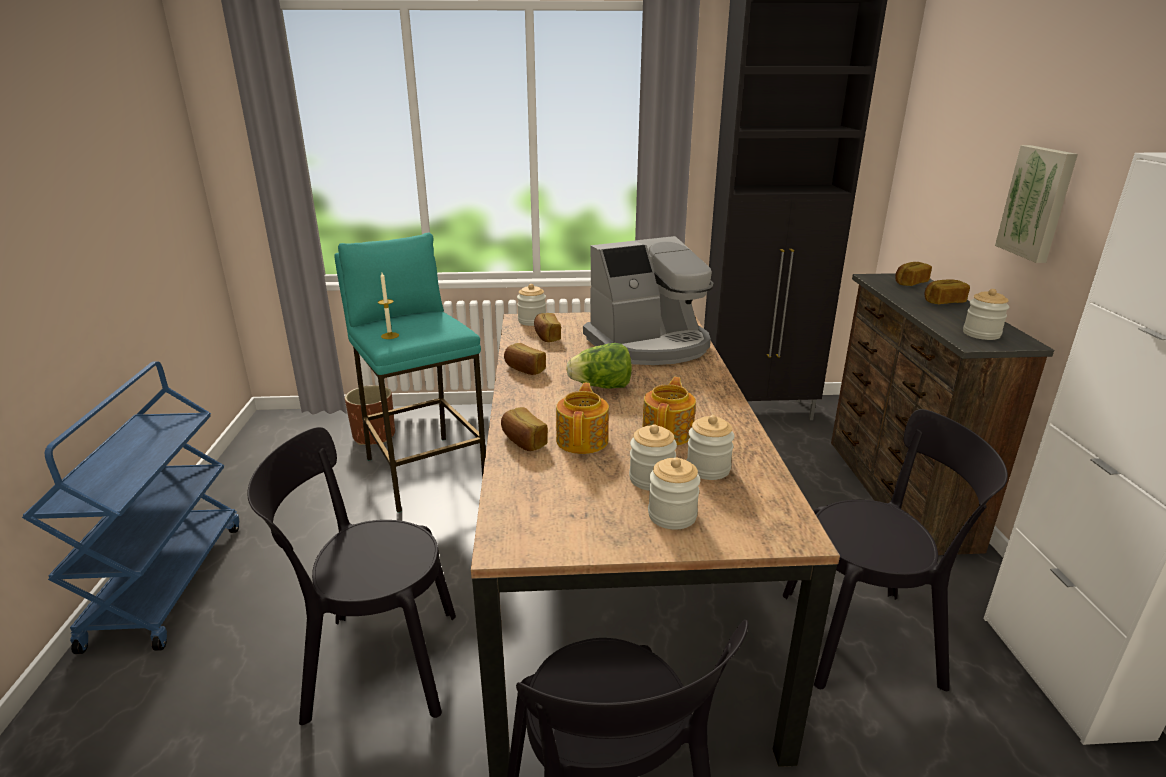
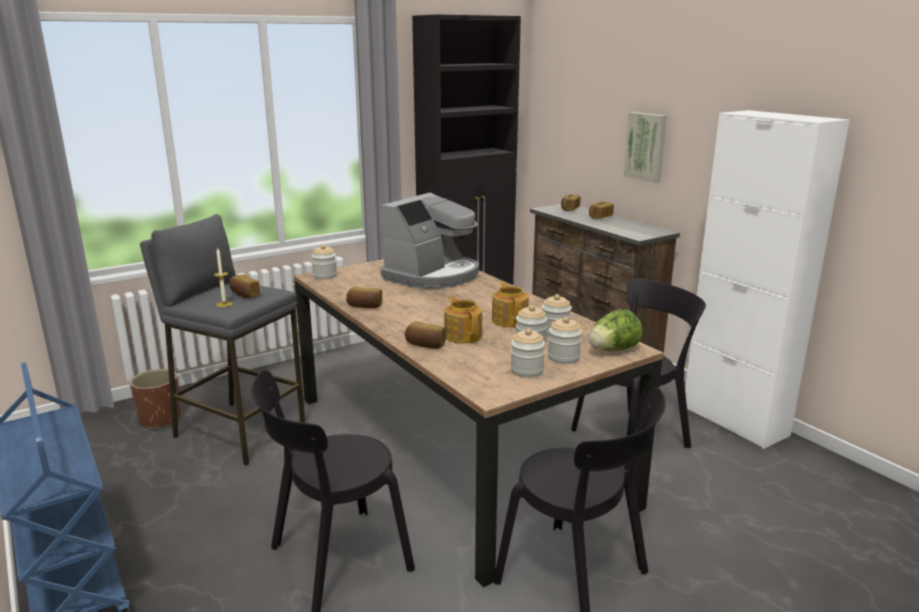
camera: 30 degrees left, 5 degrees down
(425, 471) = (239, 431): turquoise stool -> grey stool
(546, 337) = (351, 283): bread -> bread (244, 295)
(601, 387) = (434, 305): lettuce -> lettuce (613, 350)
(981, 334) = (638, 230): jar -> jar (527, 371)

